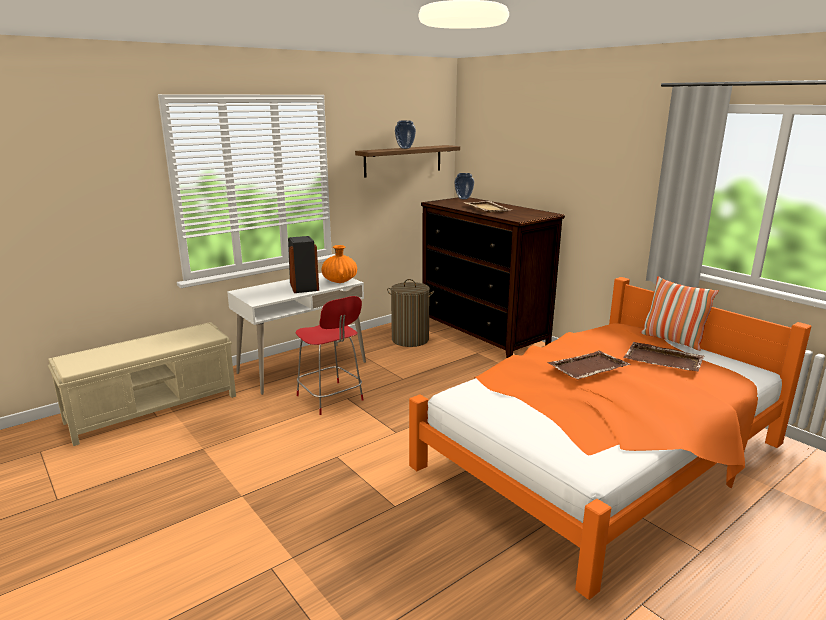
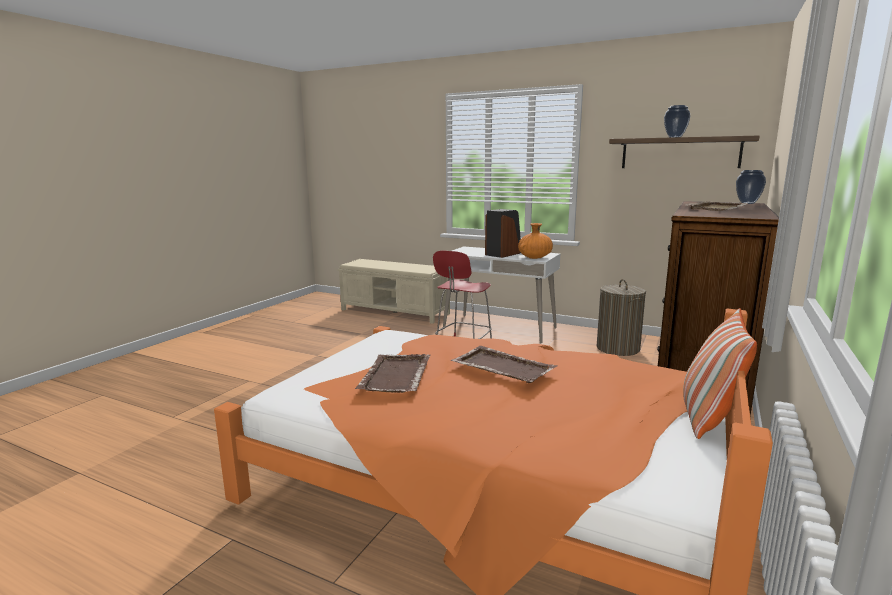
camera: 65 degrees right, 5 degrees down
(664, 360) = (598, 408): brown tray -> brown tray (395, 376)

